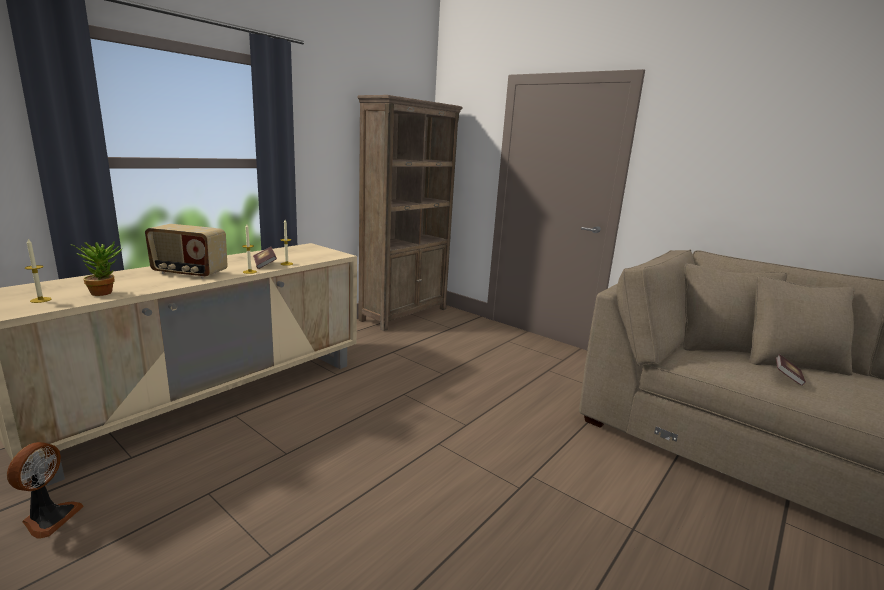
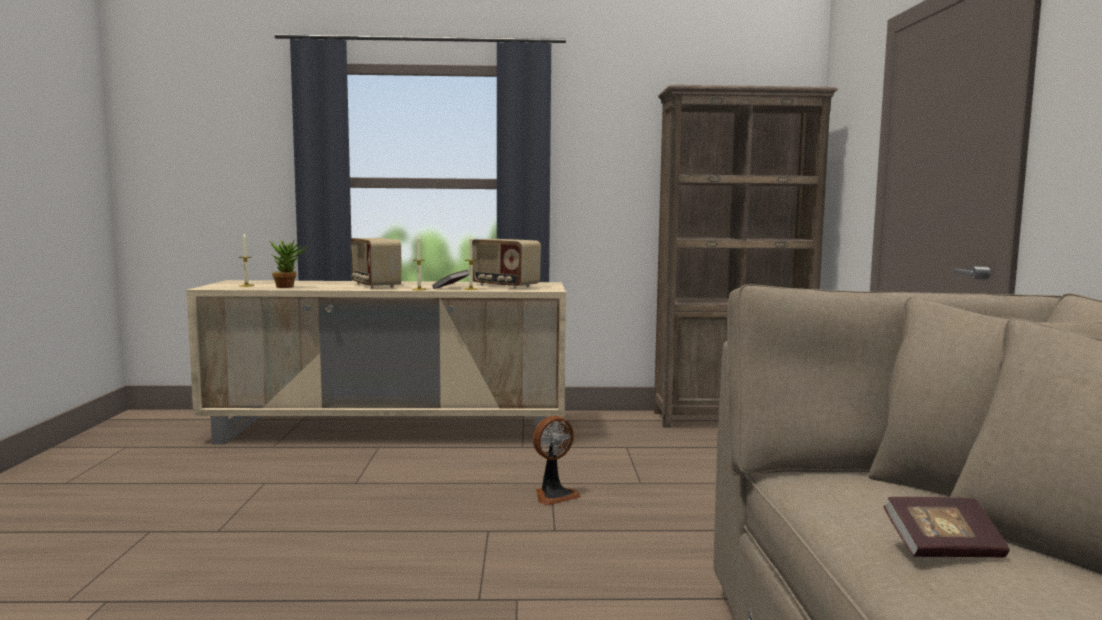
camera: 50 degrees right, 10 degrees down
(49, 518) = (181, 459): fan -> fan (554, 495)
(294, 255) = (504, 286): none -> radio

